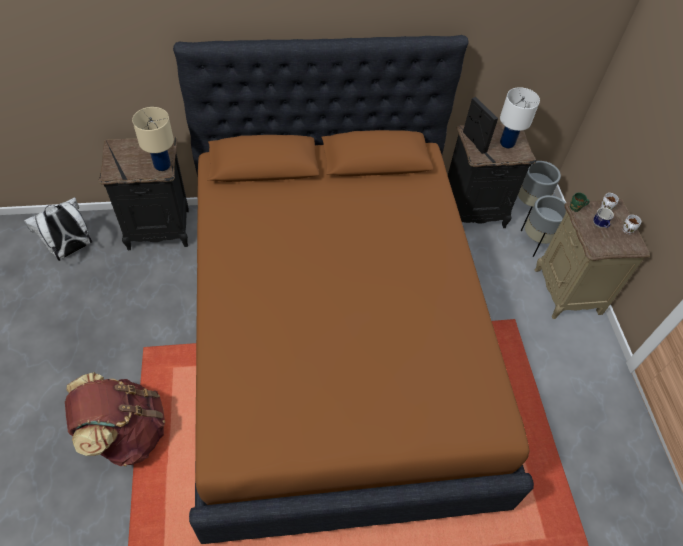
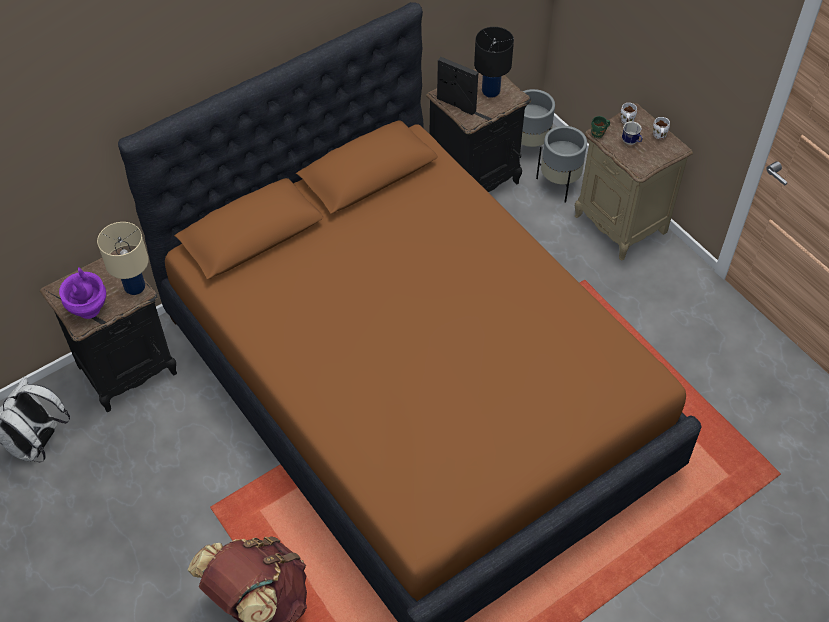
camera: 25 degrees left, 0 degrees up
(122, 167) = (89, 310): none -> purple vase
(507, 143) = (491, 91): white table lamp -> black table lamp

